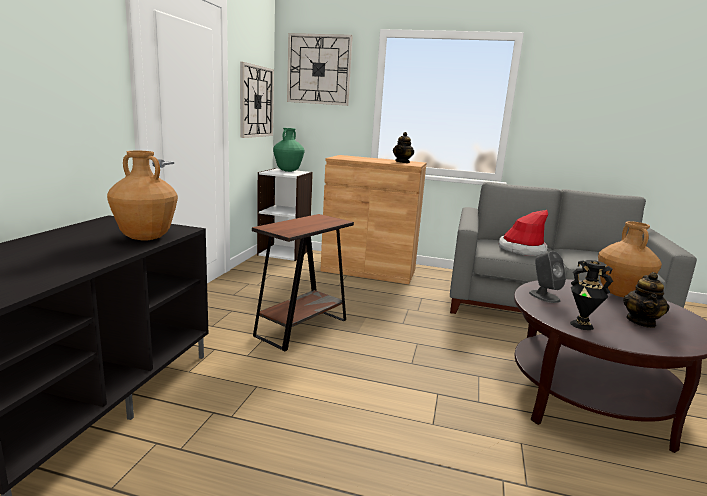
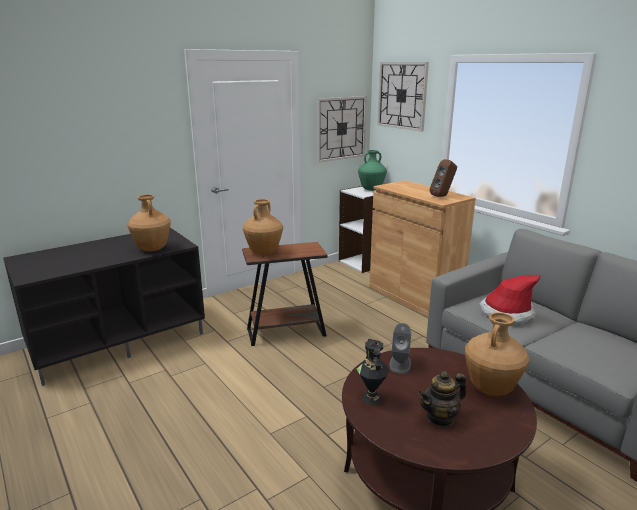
camera: 40 degrees right, 5 degrees up
(288, 228) = (263, 253): none -> brown vase
(402, 162) = (443, 196): teapot -> brown speaker

